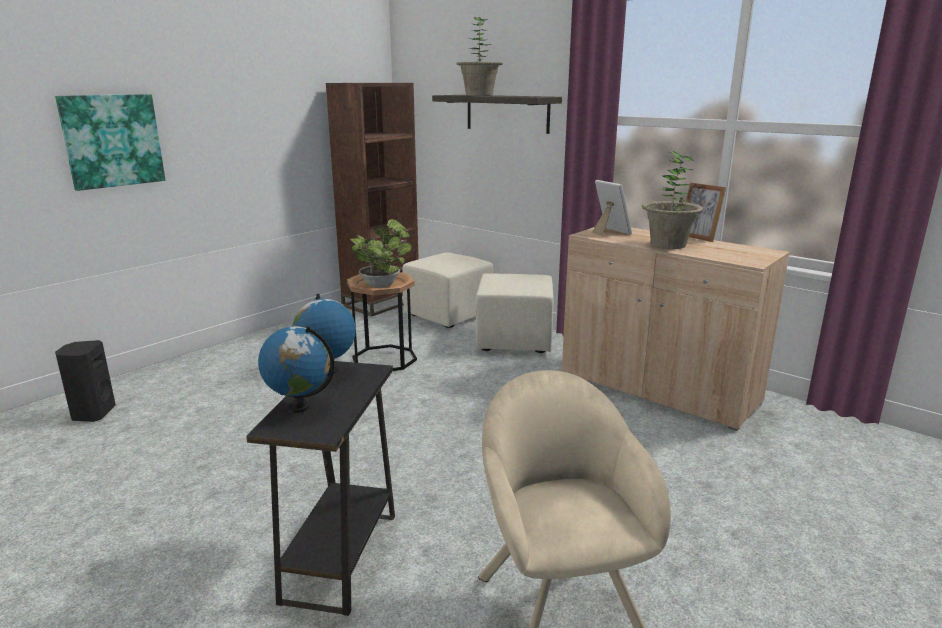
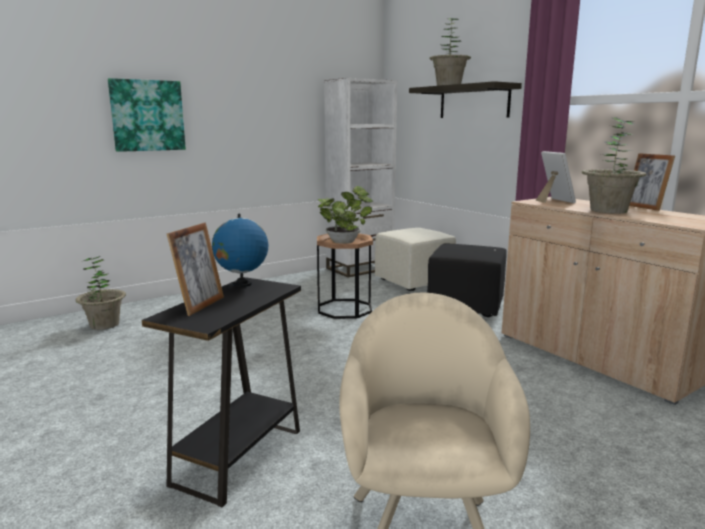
camera: 15 degrees right, 5 degrees down
(92, 413) = (104, 324): black speaker -> potted plant
(299, 407) = (200, 305): globe -> picture frame
(381, 303) = (360, 268): brown bookcase -> white bookcase
(515, 341) = (467, 305): beige ottoman -> black ottoman

